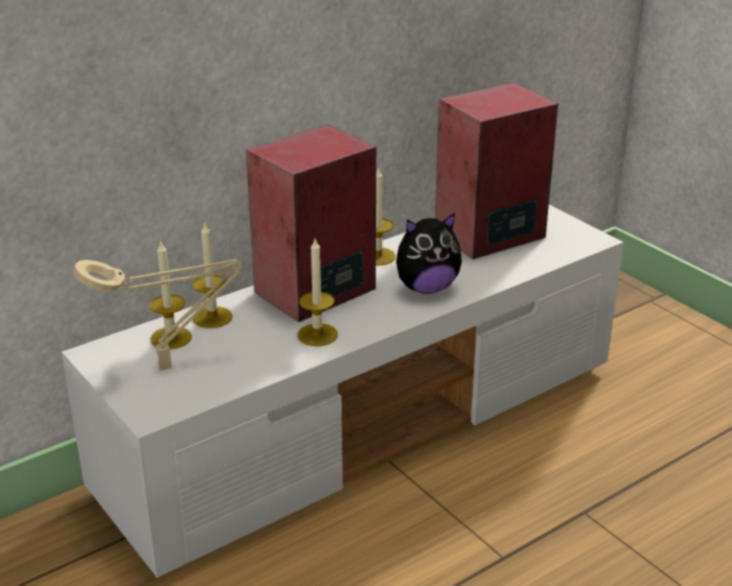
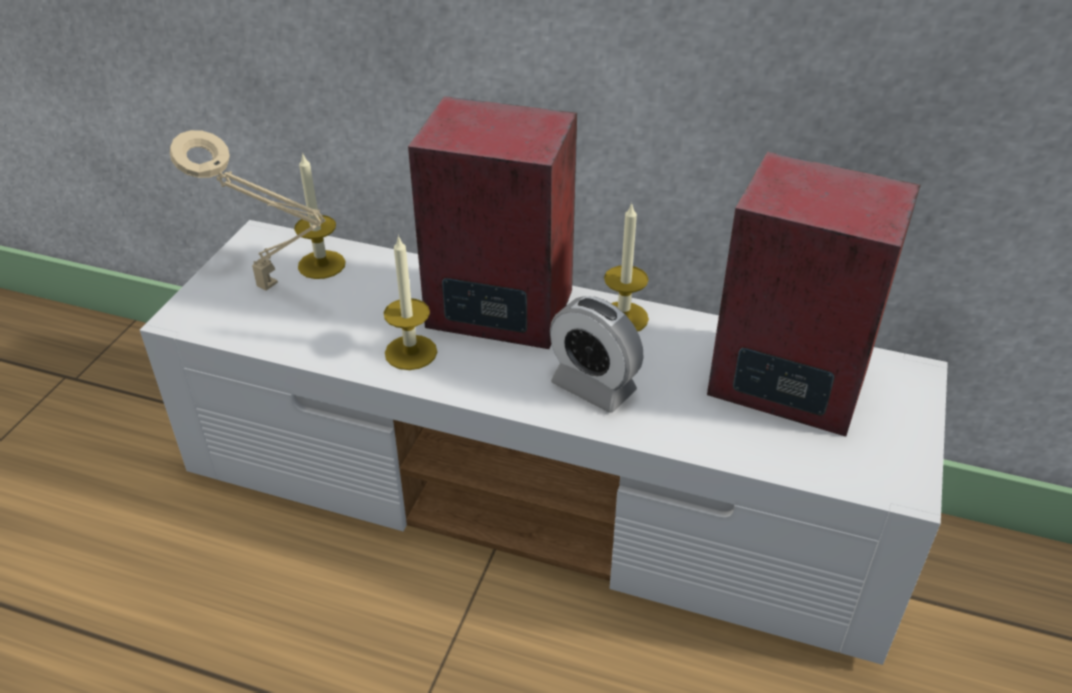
camera: 55 degrees right, 10 degrees up
(212, 317) = (381, 270): candle -> none
(426, 288) = (593, 387): plush toy -> alarm clock

